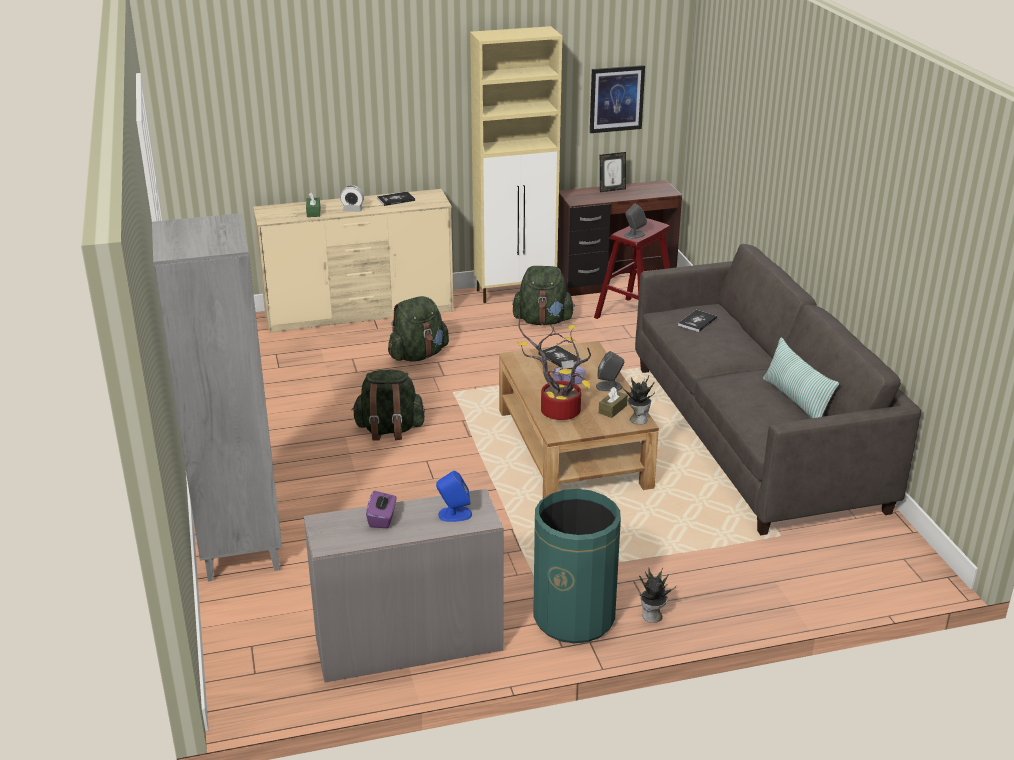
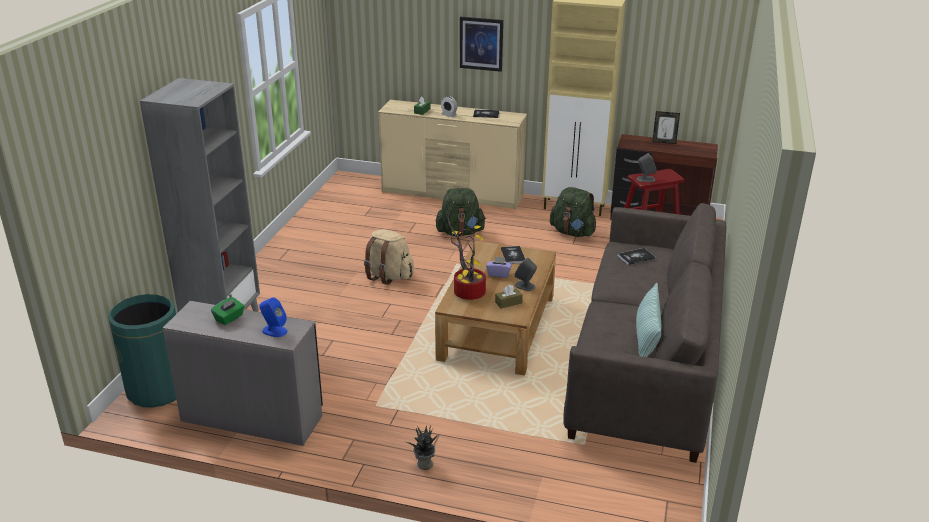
camera: 30 degrees right, 0 degrees up
(382, 519) = (229, 318): purple tissue box -> green tissue box
(389, 430) = (388, 276): green backpack -> beige backpack
(574, 617) = (371, 443): green trash can -> green trash can (157, 389)
(616, 99) = (679, 68): picture -> picture (481, 44)
(638, 419) = (518, 315): potted plant -> none

